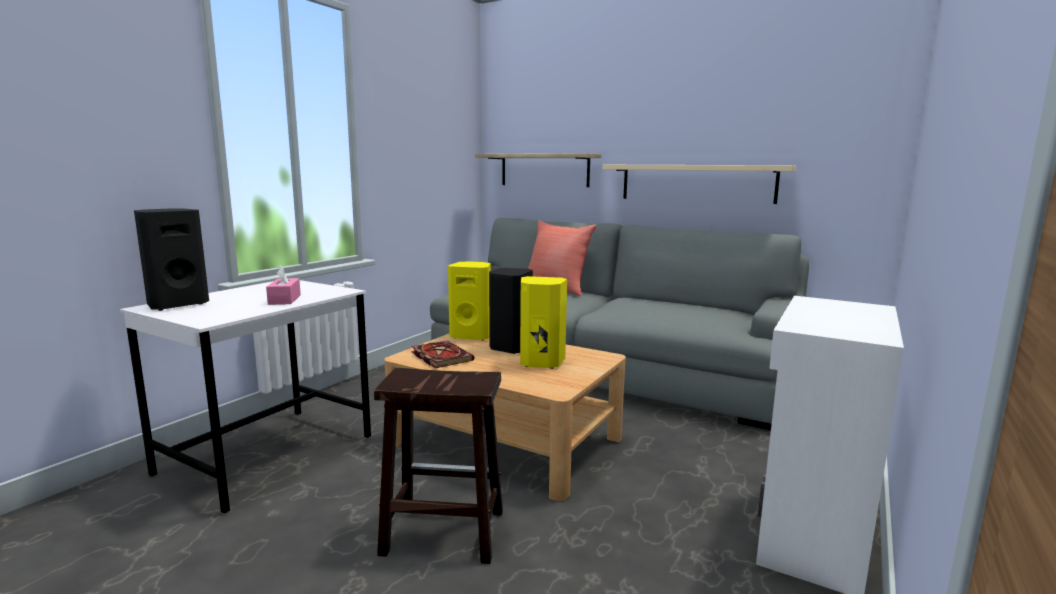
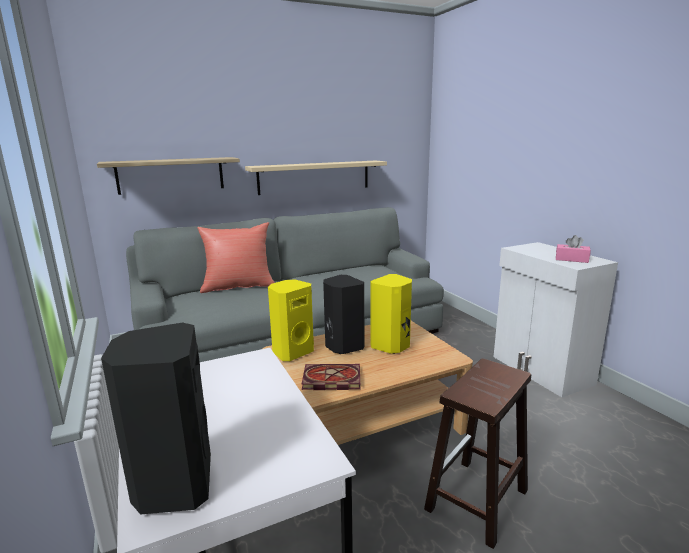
camera: 55 degrees left, 5 degrees up
(284, 299) = (257, 396): pink tissue box -> pink tissue box (571, 259)

